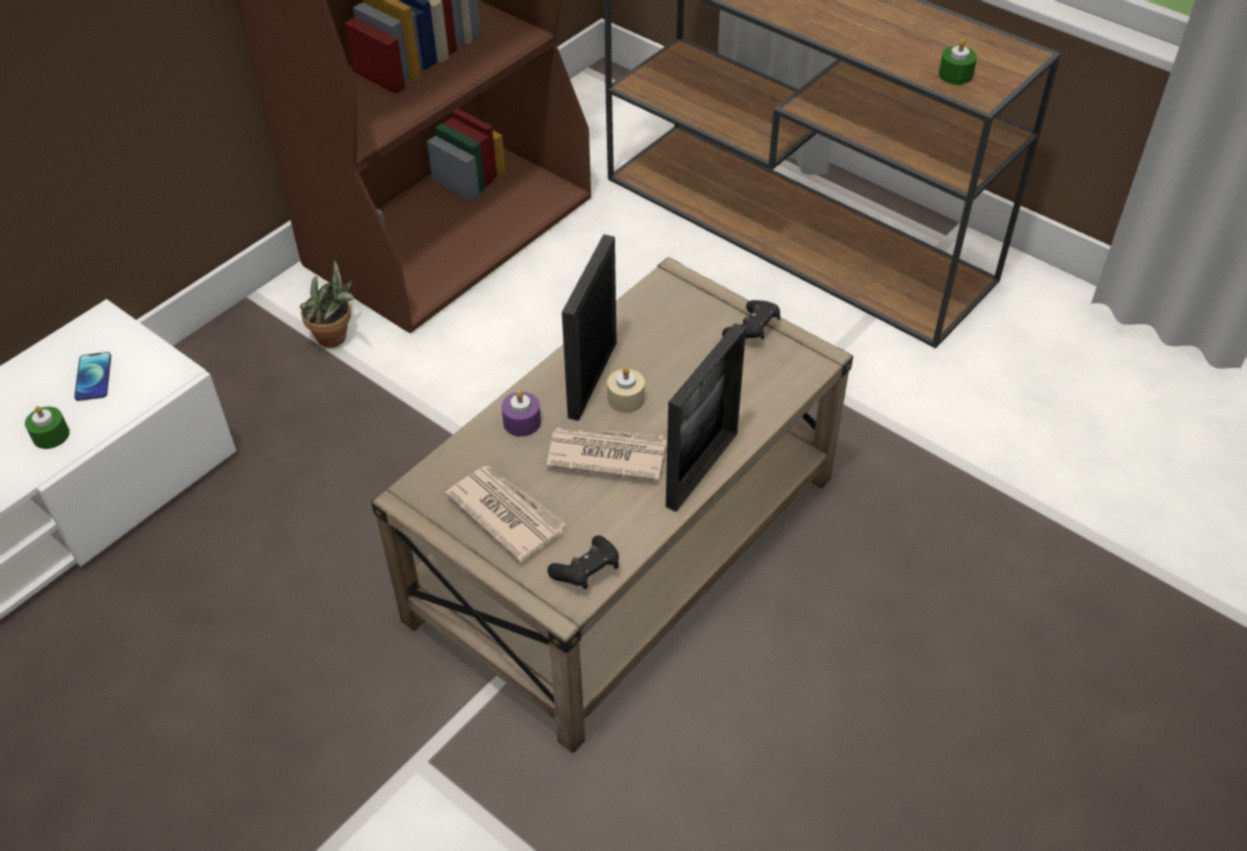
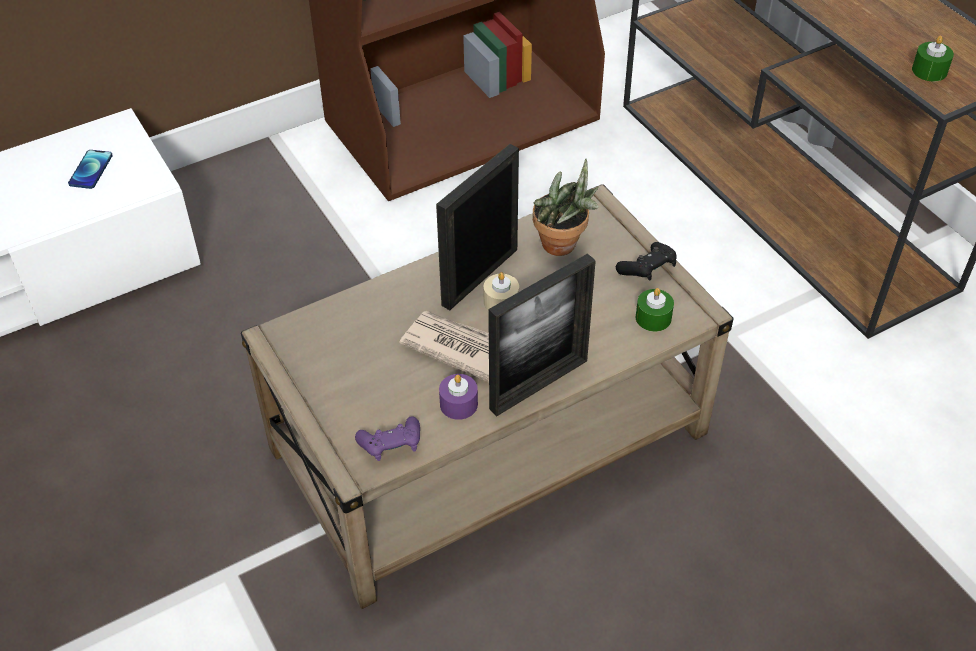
camera: 20 degrees right, 0 degrees up
(51, 435) = (37, 209): green candle -> green candle (653, 318)
(336, 338) = (325, 190): potted plant -> potted plant (563, 246)
(506, 513) = (347, 374): newspaper -> none
(522, 422) = (400, 298): purple candle -> purple candle (458, 404)
(587, 572) = (391, 446): black game controller -> purple game controller

